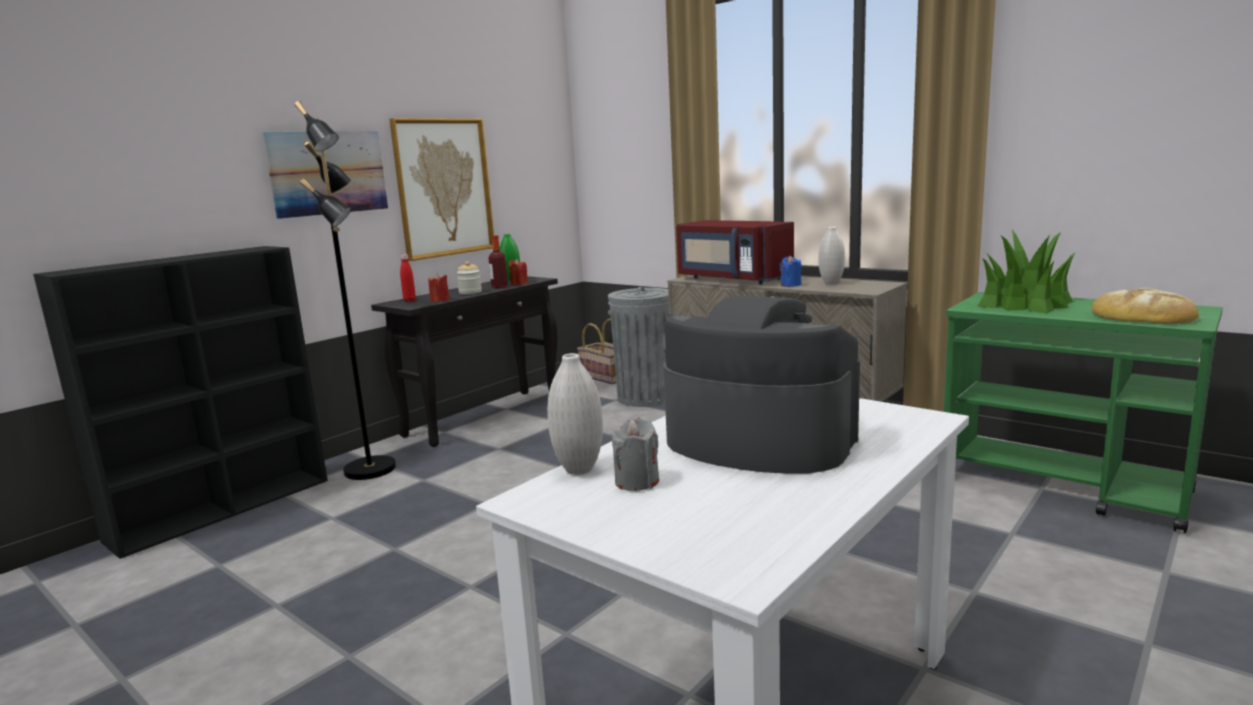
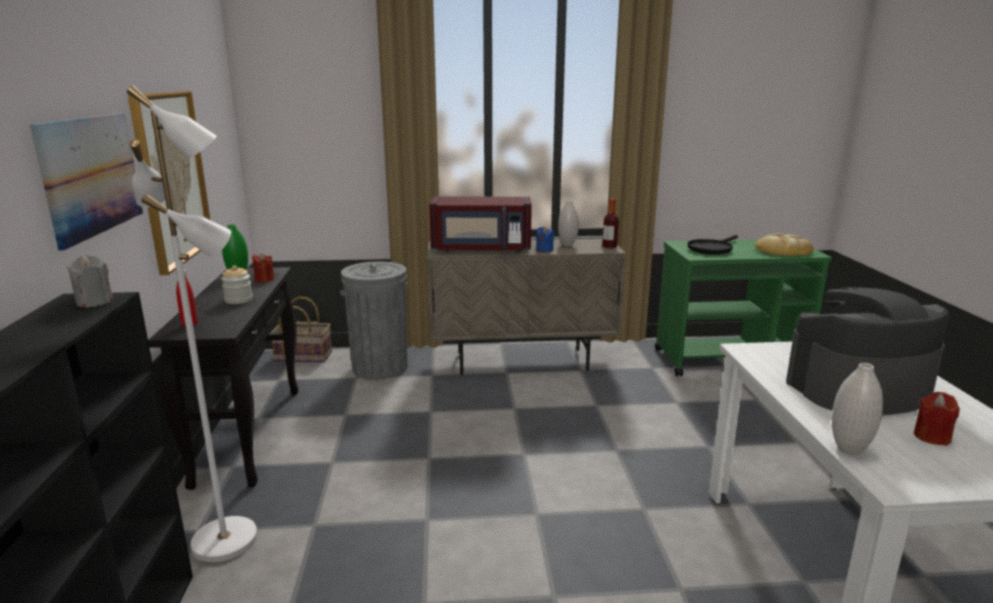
camera: 45 degrees left, 5 degrees up
(372, 469) = (227, 539): black floor lamp -> white floor lamp
(440, 300) = (233, 317): red candle -> red candle (932, 437)
(499, 287) = (254, 287): bottle -> bottle (609, 246)
(637, 482) = (895, 444): grey candle -> grey candle (94, 302)
(1024, 303) = (712, 248): potted plant -> black frying pan

